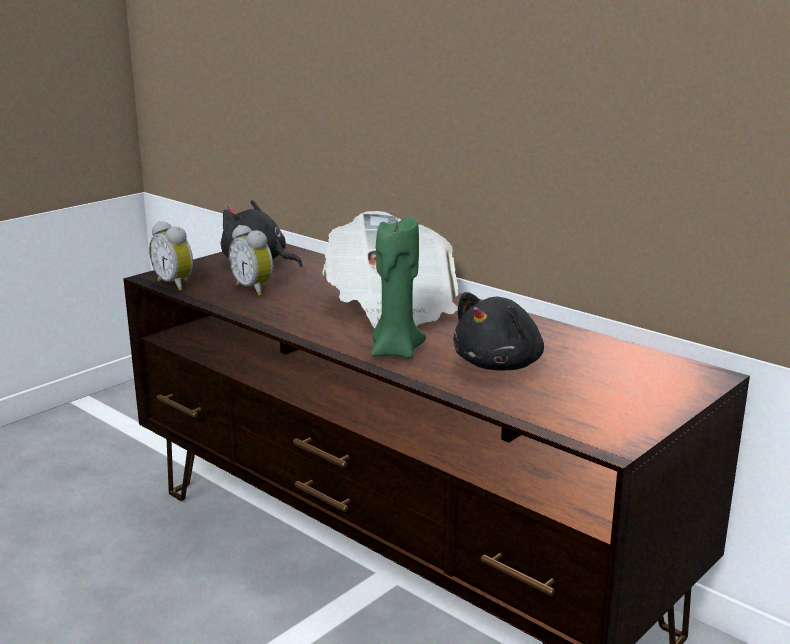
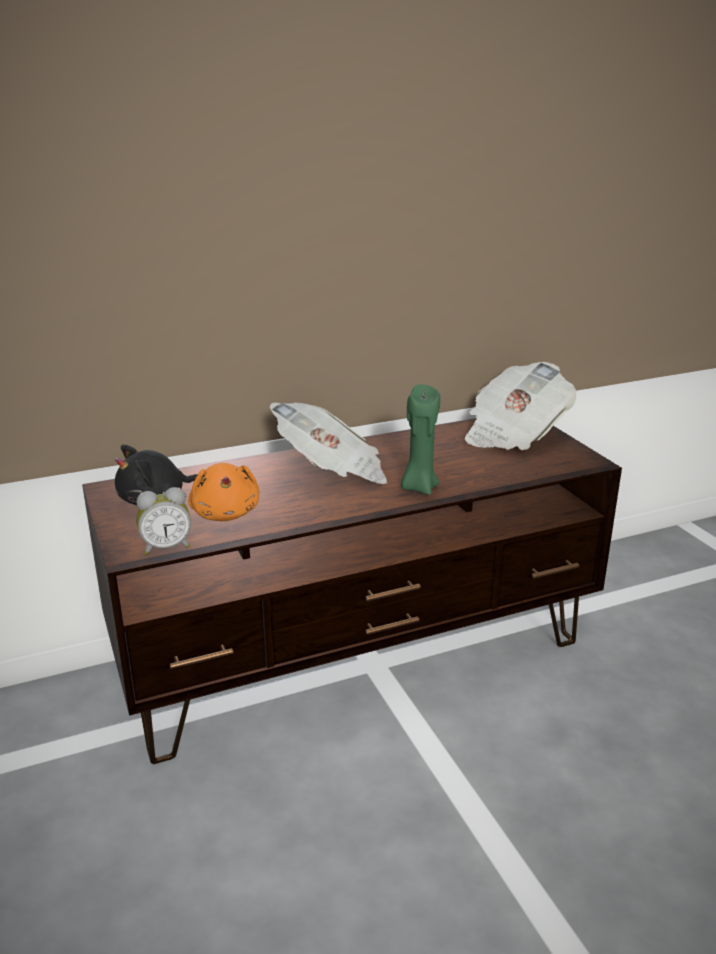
camera: 65 degrees left, 5 degrees up
(255, 289) = (226, 513): alarm clock -> orange plush toy
(500, 364) = (467, 462): black plush toy -> none
(635, 378) = (513, 434): none -> newspaper

